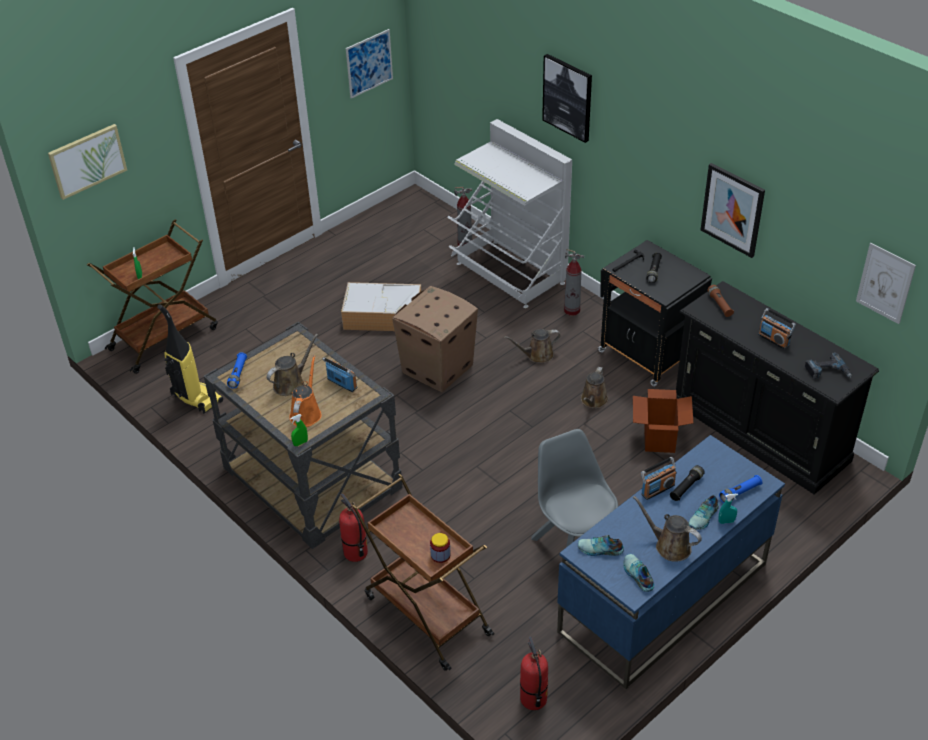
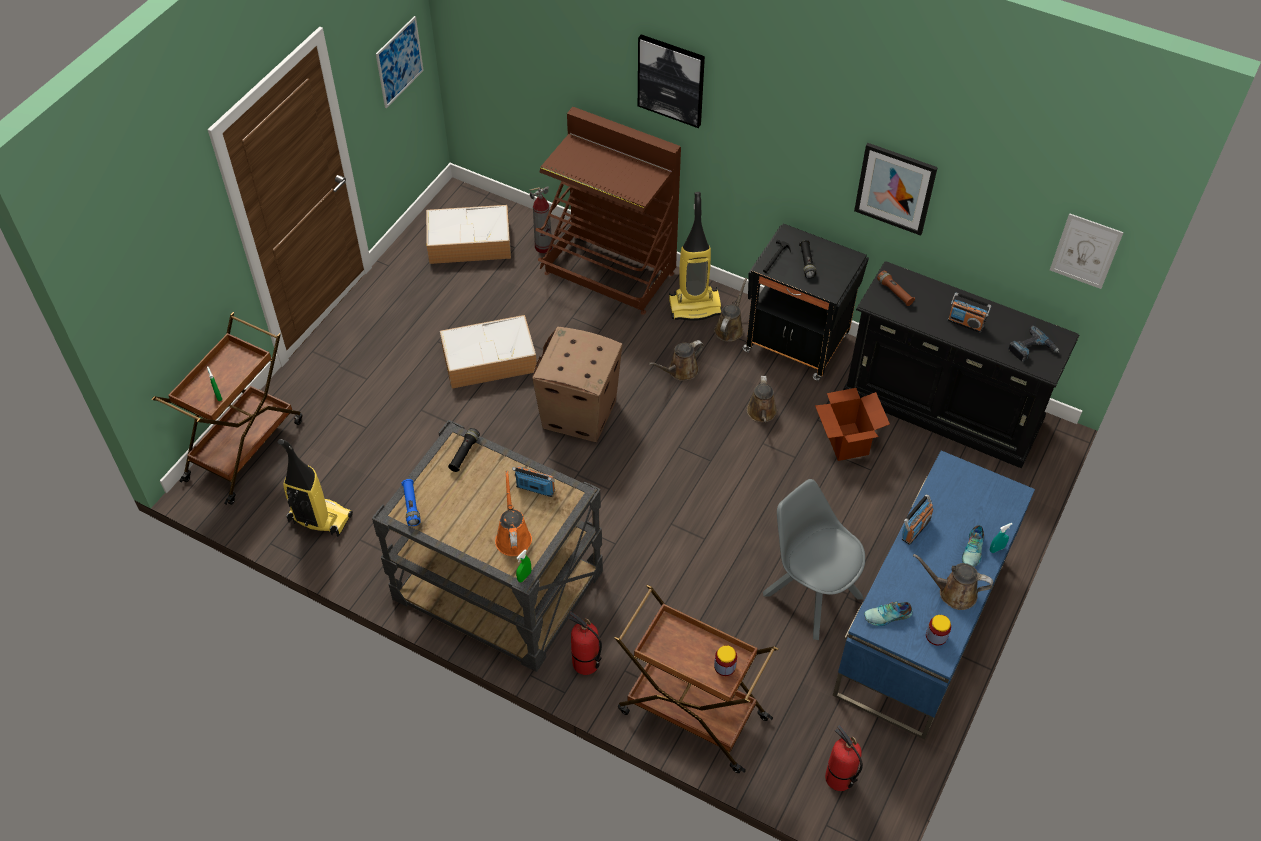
camera: 20 degrees left, 10 degrees up
(87, 160) = (135, 282): picture -> none
(291, 383) = (478, 502): brown watering can -> brown watering can (730, 328)
(408, 231) = (470, 242): none -> storage box
(507, 275) = (606, 276): white shoe rack -> brown shoe rack
(572, 310) = (695, 306): fire extinguisher -> vacuum cleaner
(637, 575) = (936, 636): shoe -> jar
(686, 487) = (942, 519): black flashlight -> black flashlight (464, 454)
(740, 493) = (997, 512): blue flashlight -> none

